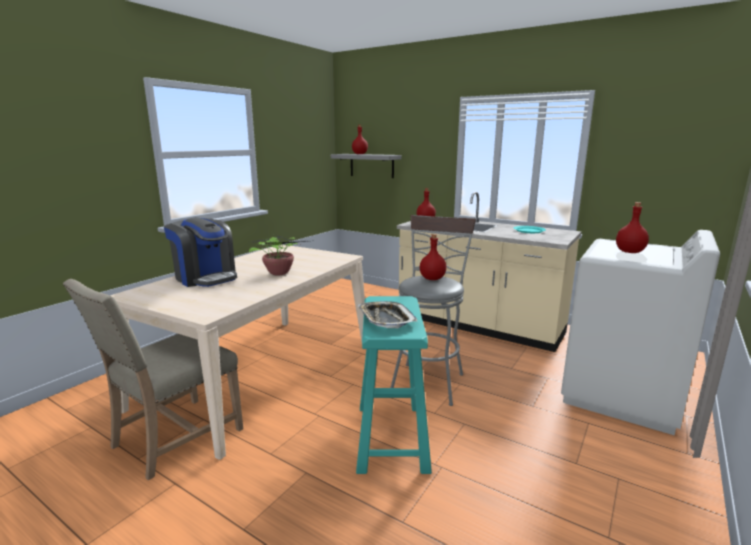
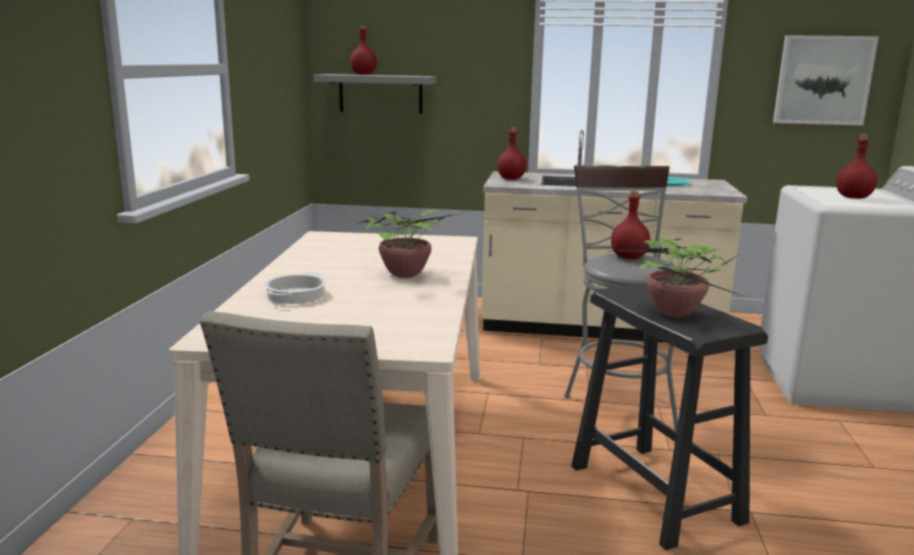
camera: 25 degrees left, 0 degrees up
(206, 278) = (295, 295): coffee machine -> cooking pot
(386, 319) = (676, 314): tray -> potted plant
(391, 438) = (655, 494): turquoise stool -> black stool
(672, 158) = (823, 80): none -> picture

